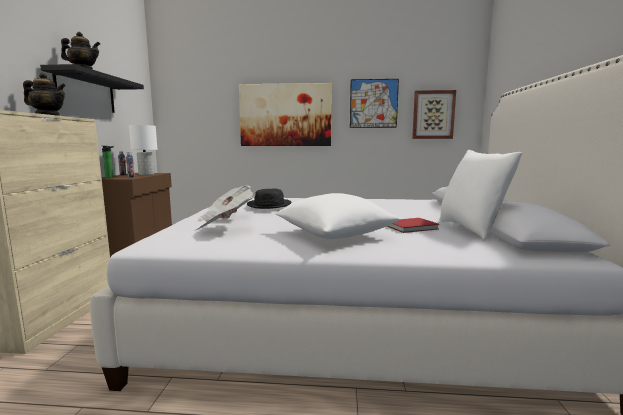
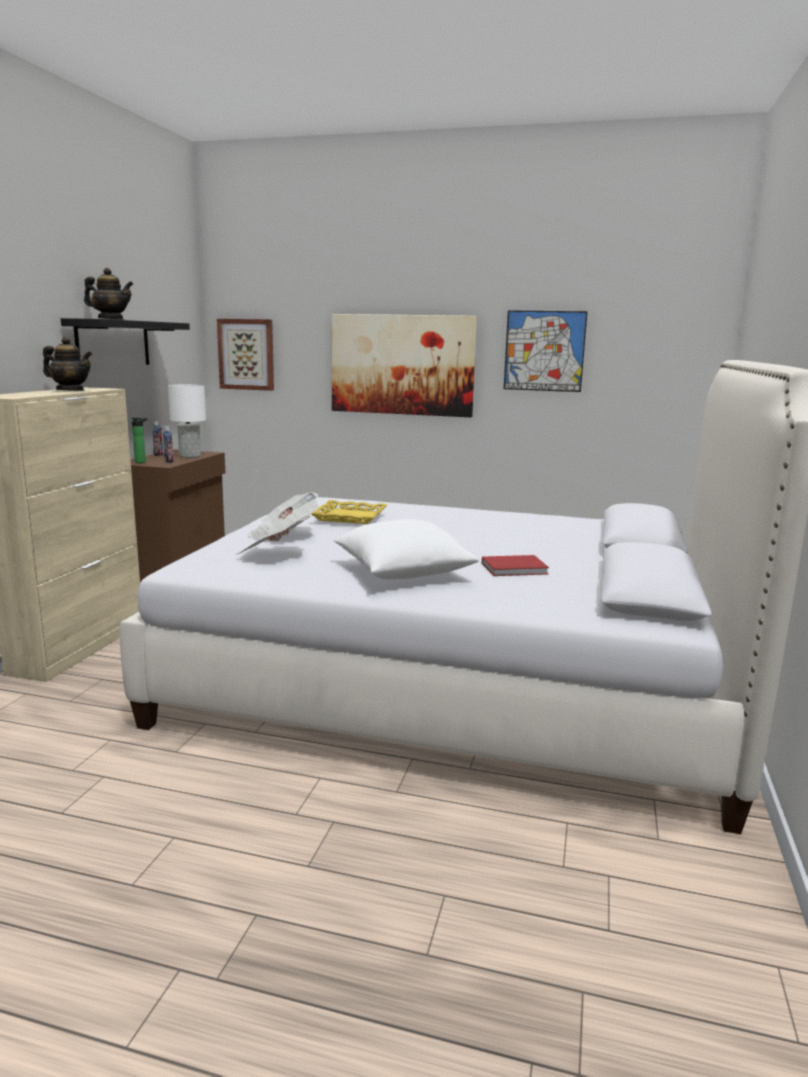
camera: 10 degrees right, 5 degrees up
(269, 204) = (350, 517): black hat -> yellow tray
(433, 115) = (643, 373): picture -> picture (246, 354)
(471, 229) = (592, 578): white pillow -> none

